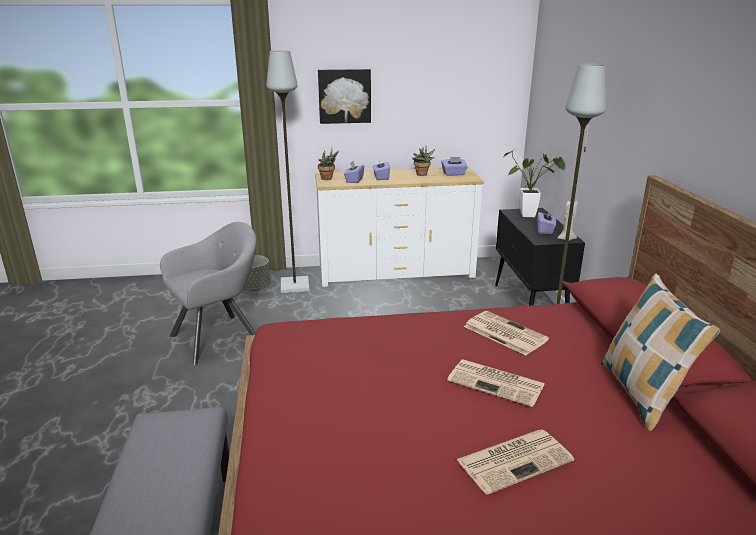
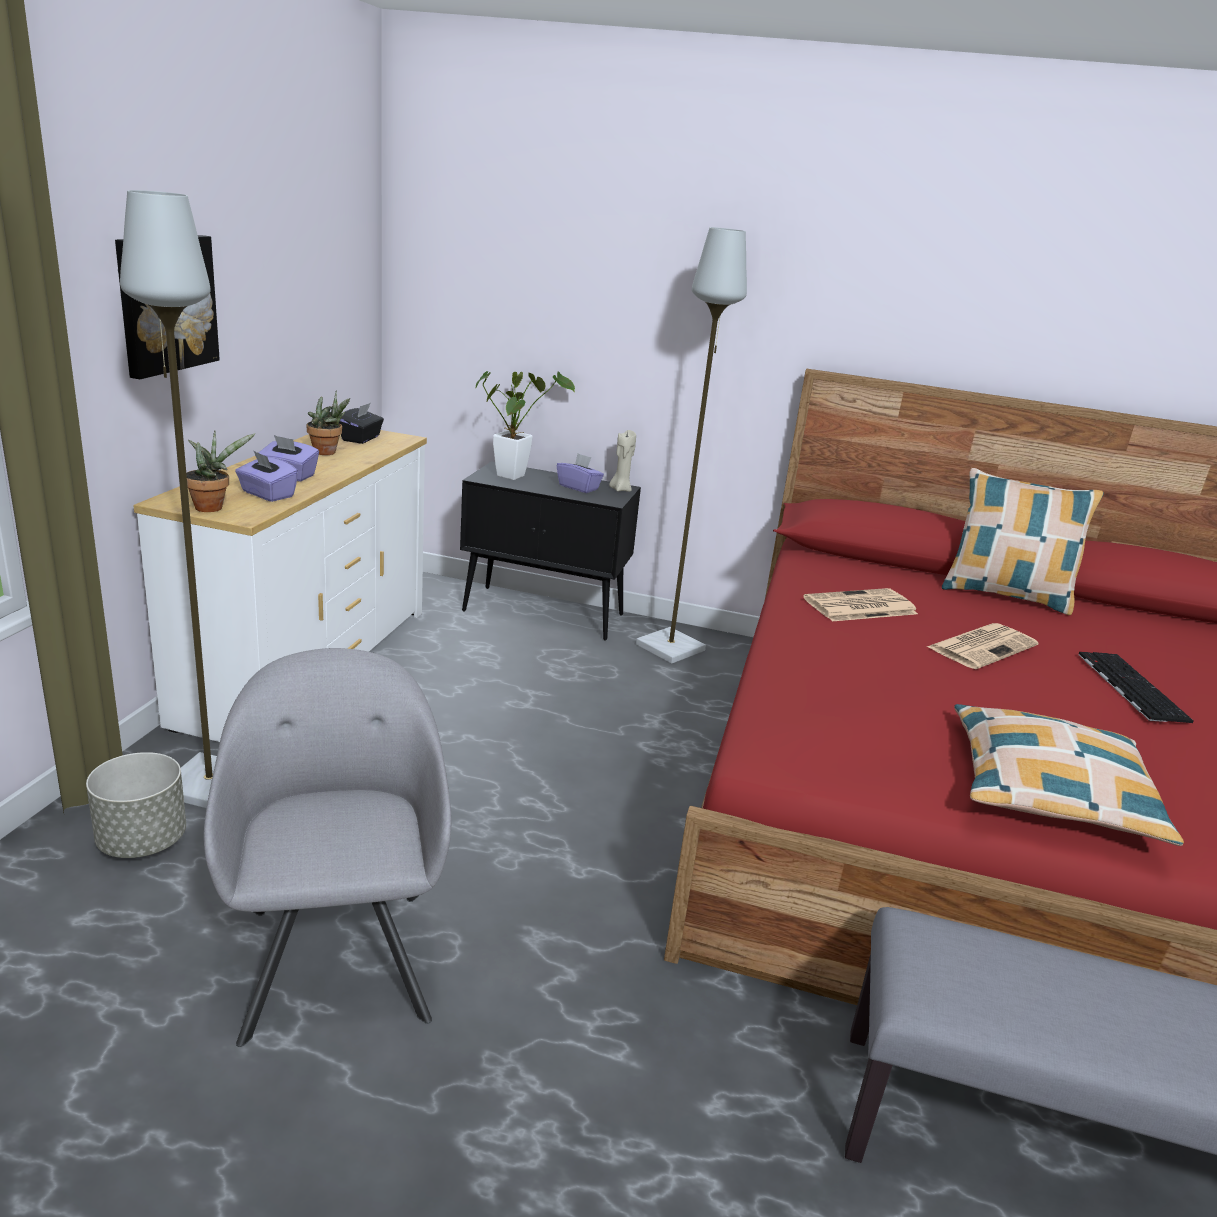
camera: 70 degrees left, 0 degrees up
(300, 416) = (1050, 790): none -> pillow
(454, 174) = (361, 438): purple tissue box -> black tissue box
(515, 460) = (1129, 686): newspaper -> keyboard

